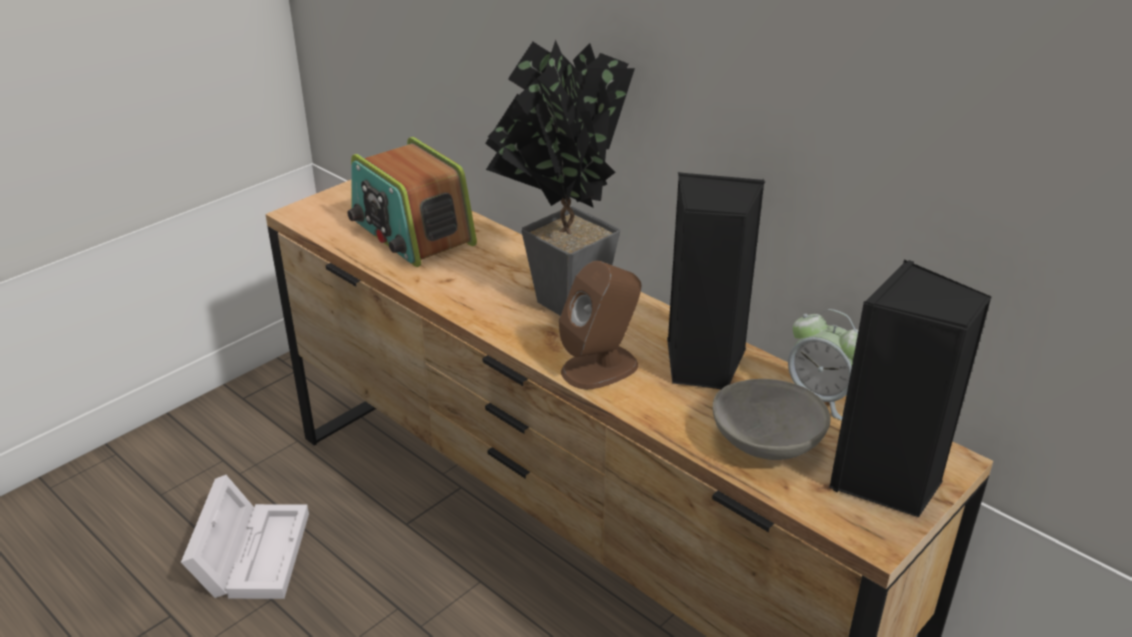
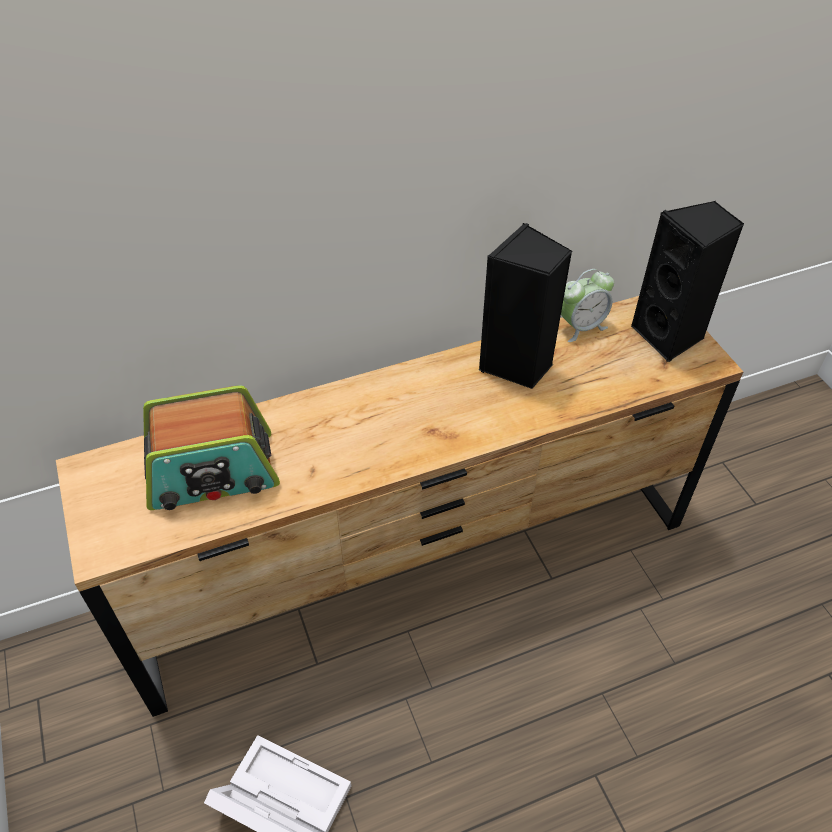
camera: 65 degrees left, 15 degrees up
(558, 302) = (393, 412): potted plant -> none
(600, 367) = (492, 419): brown speaker -> none
(766, 444) = (614, 371): grey bowl -> none

